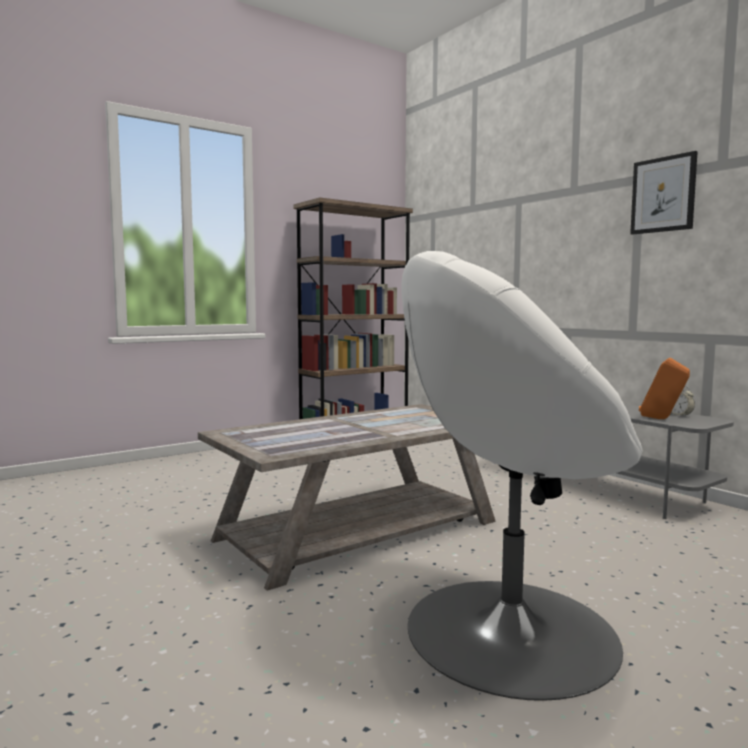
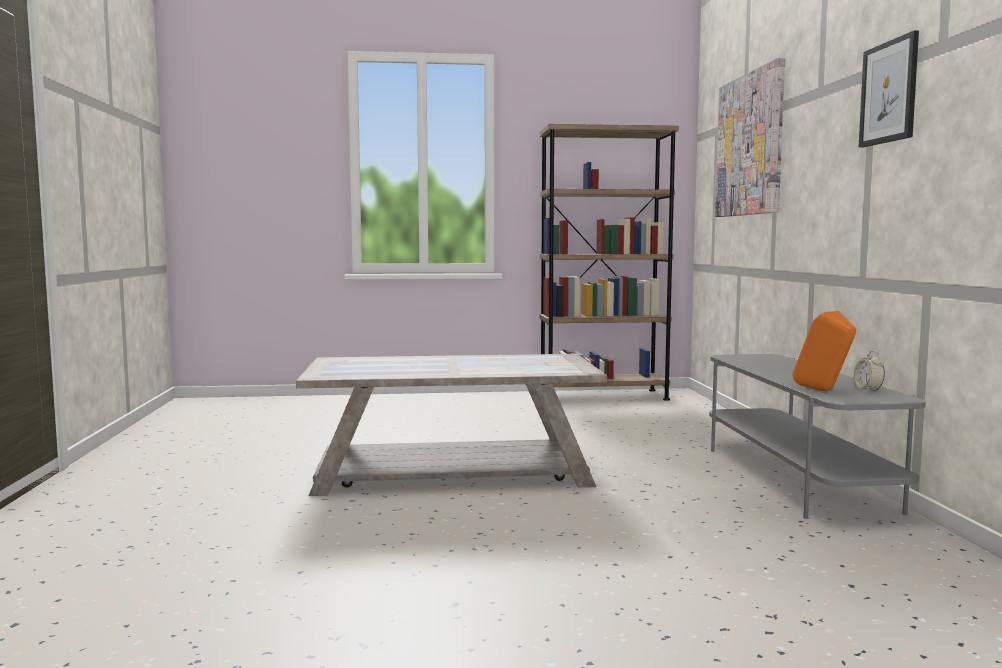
camera: 30 degrees right, 0 degrees up
(484, 228) = (751, 145): none -> picture
(506, 631) = (434, 558): white armchair -> none

